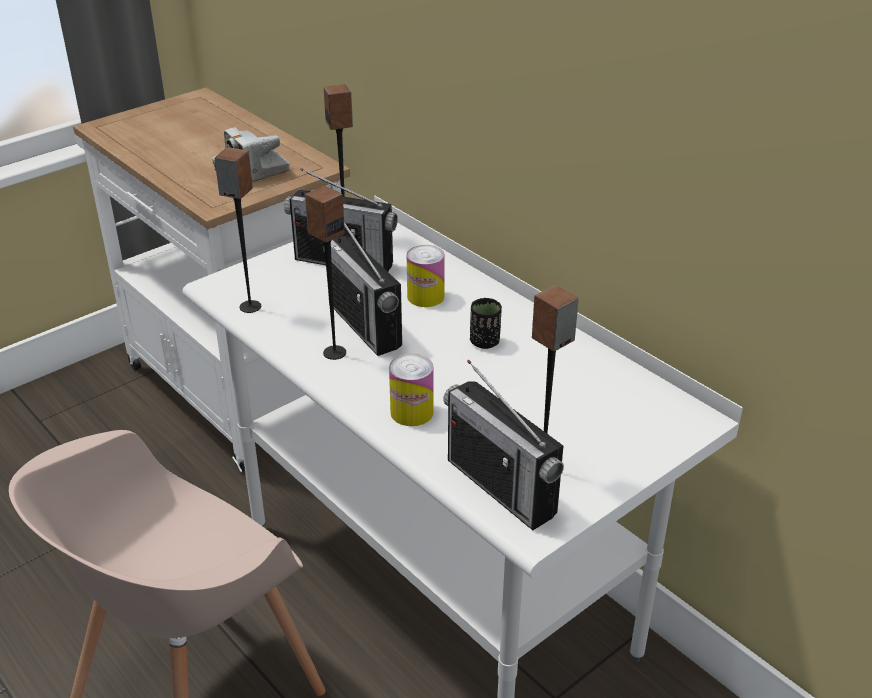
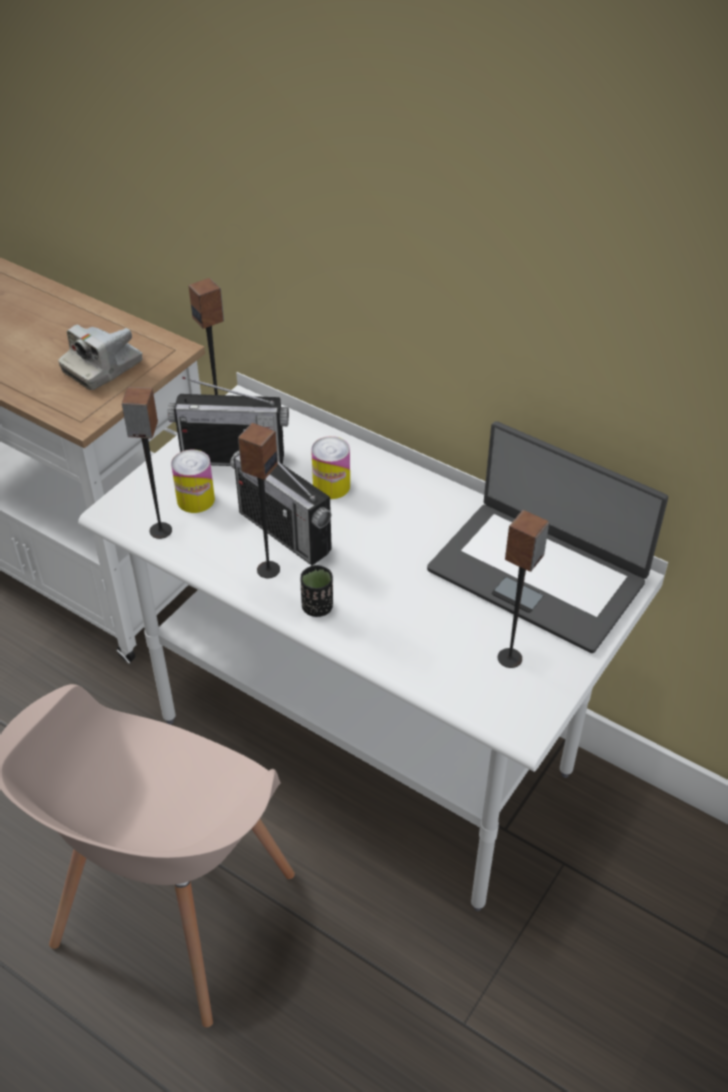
camera: 15 degrees left, 10 degrees up
(412, 412) = (369, 623): can -> can (195, 499)
(484, 342) = (408, 529): black cup -> black cup (317, 607)
(501, 487) = (480, 688): radio -> none
(602, 399) = (538, 574): none -> laptop

